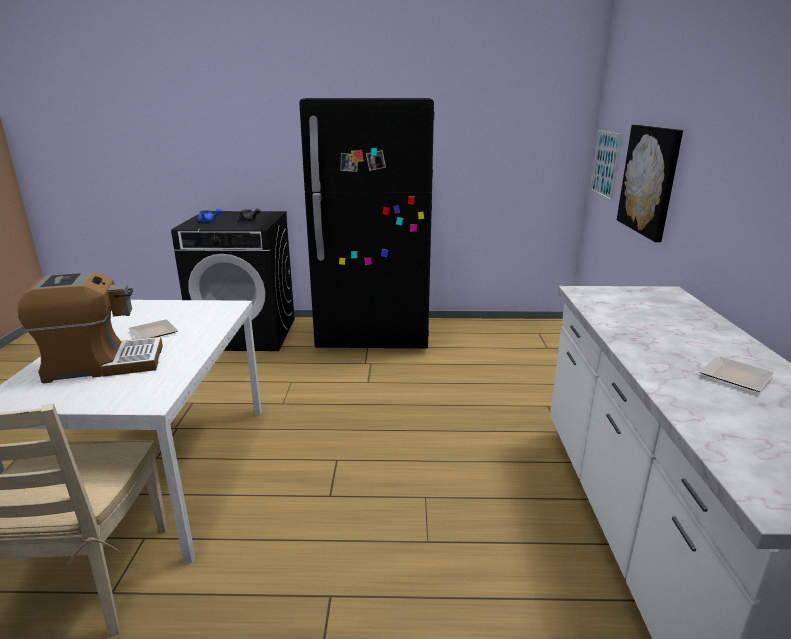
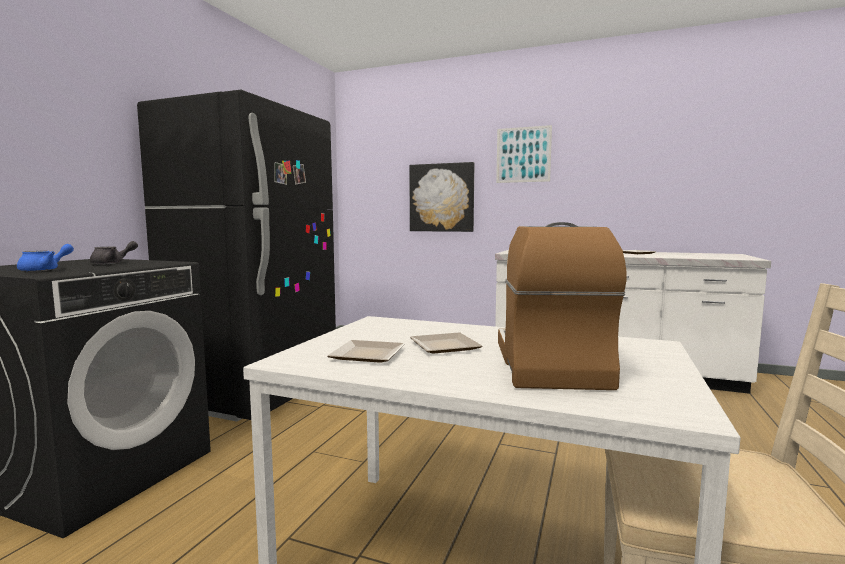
camera: 70 degrees left, 15 degrees down
(138, 317) = (366, 354): none -> plate
(605, 164) = (367, 198): picture -> picture (523, 154)

